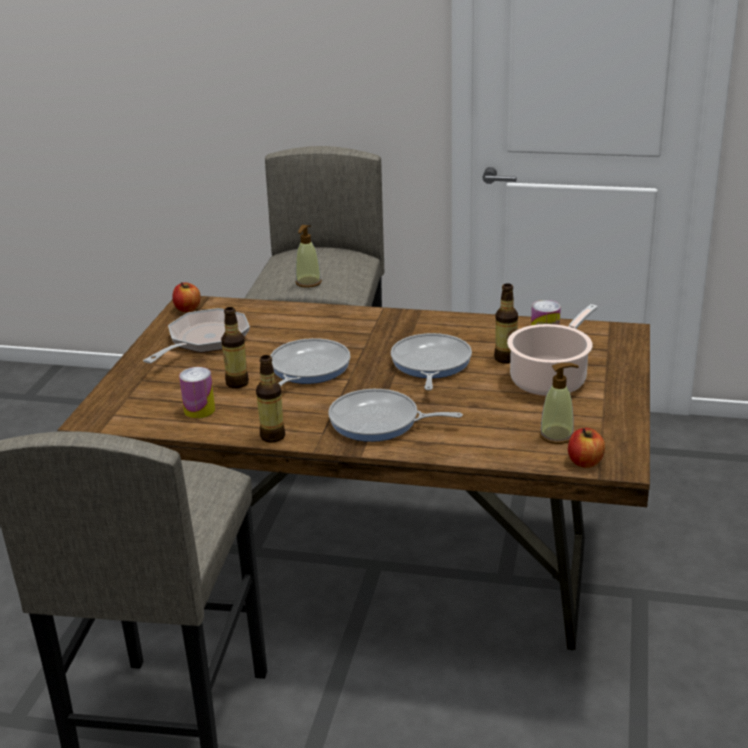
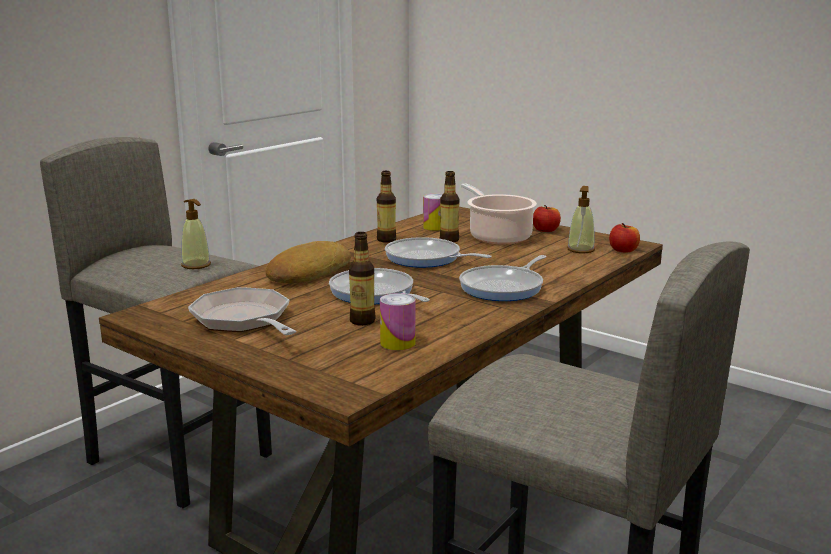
camera: 65 degrees left, 10 degrees down
(188, 309) = (151, 317): apple -> apple (545, 230)
(272, 436) = (487, 323): bottle -> bottle (386, 240)
(337, 327) = (307, 272): none -> bread

